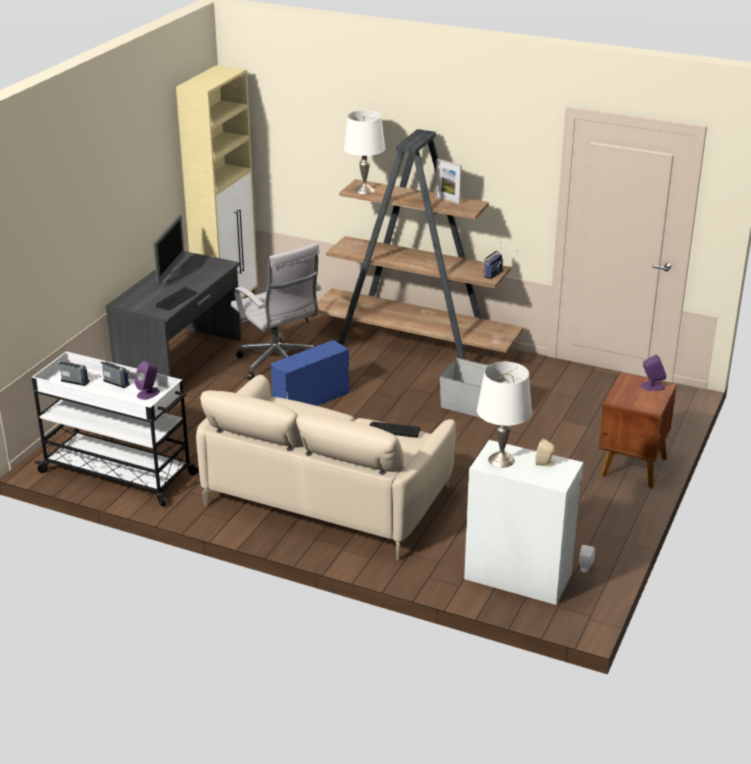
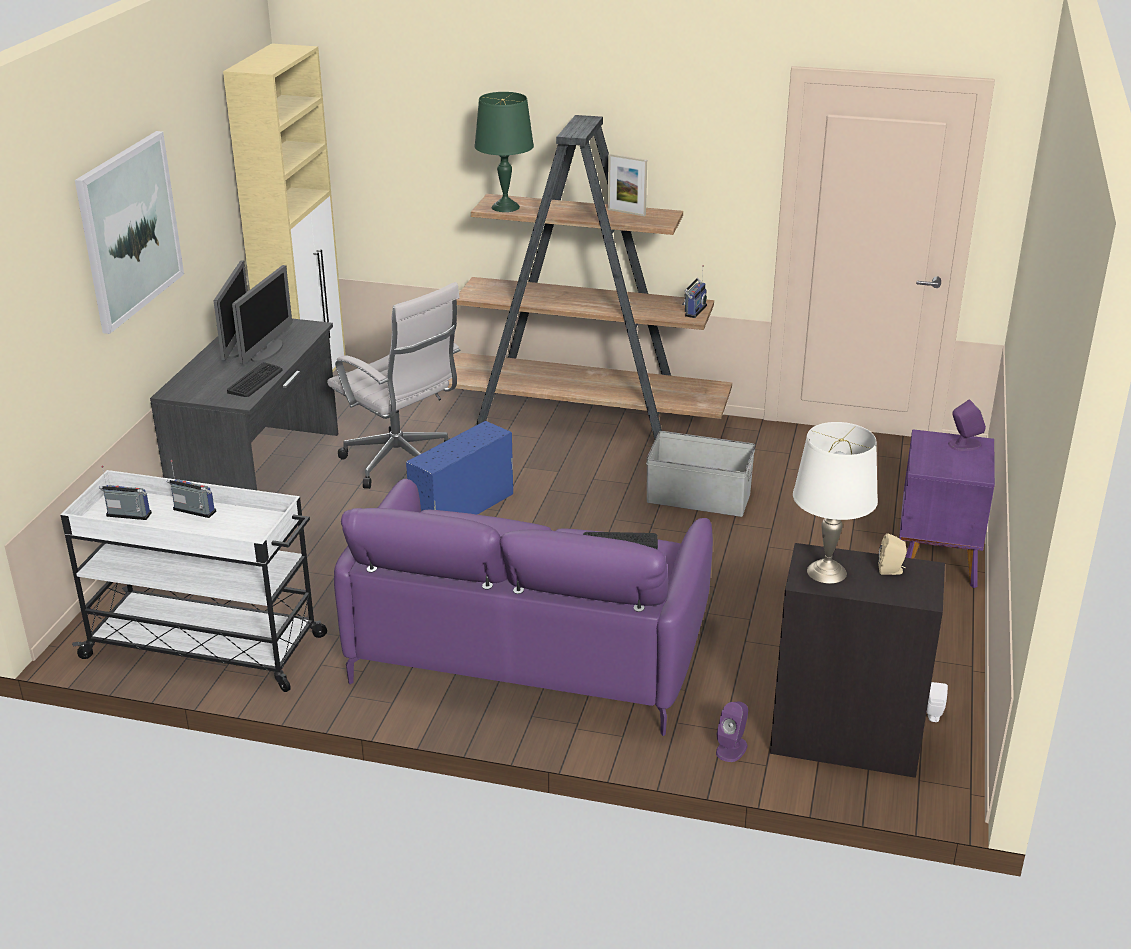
camera: 10 degrees left, 0 degrees up
(98, 194) = (129, 230): none -> picture
(148, 393) = (249, 522): purple speaker -> purple speaker (731, 748)
(190, 279) = (267, 351): none -> monitor
(327, 496) = (529, 648): beige sofa -> purple sofa
(364, 190) = (505, 207): white table lamp -> green table lamp
(517, 575) = (844, 738): white cabinet -> black cabinet
(632, 467) = (937, 560): brown nightstand -> purple nightstand

